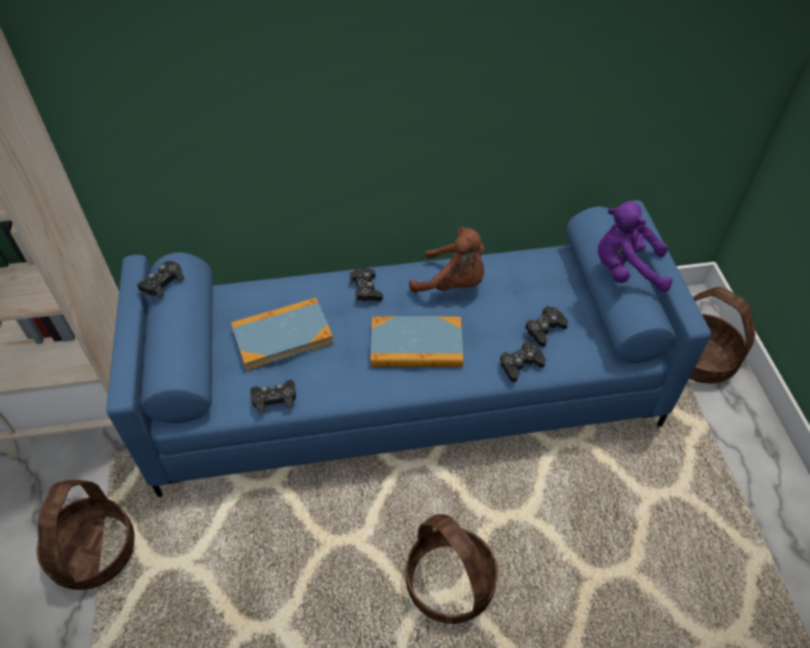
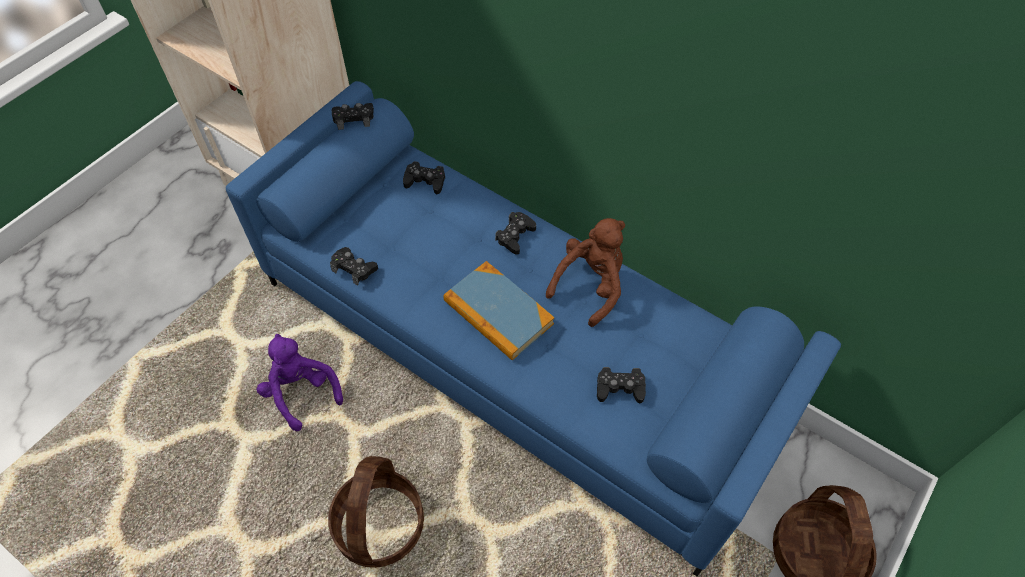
camera: 45 degrees right, 5 degrees up
(93, 550) = (204, 288): basket -> none
(282, 336) = (413, 225): book -> none
(453, 283) = (590, 286): brown plush toy -> brown plush toy turned 120 degrees counterclockwise
(520, 364) = (561, 399): black game controller -> black game controller (425, 181)
(625, 270) = (730, 394): purple plush toy -> purple plush toy (301, 392)

